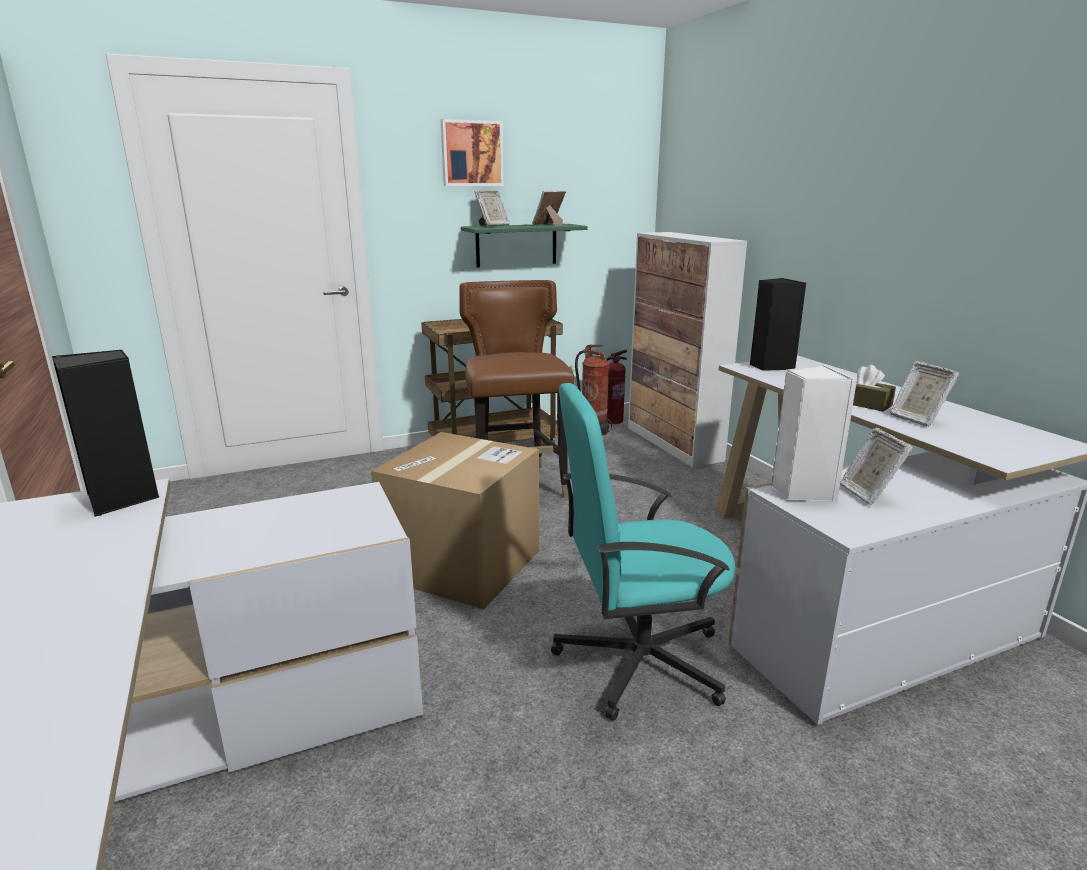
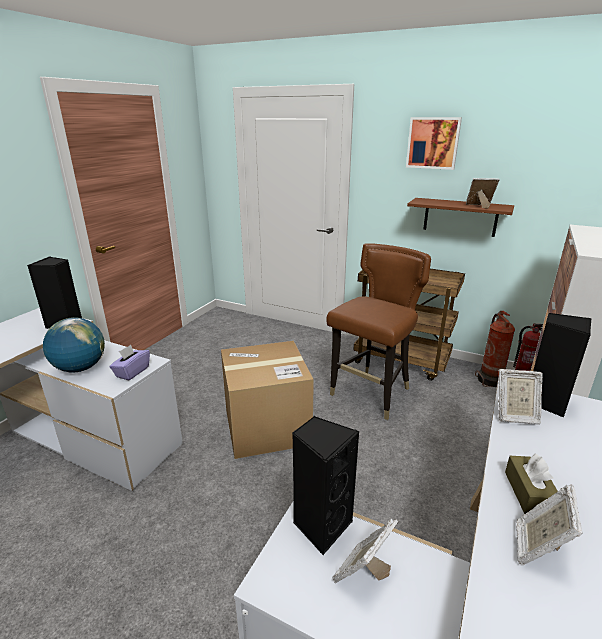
camera: 50 degrees right, 5 degrees up
(261, 544) = (80, 368): none -> globe
(360, 510) = (132, 372): none -> purple tissue box
(492, 226) = (436, 200): picture frame -> picture frame (514, 416)
(516, 245) = (460, 217): green shelf -> brown shelf
(637, 660) = (243, 553): turquoise office chair -> none
(801, 491) = (321, 525): white speaker -> black speaker

